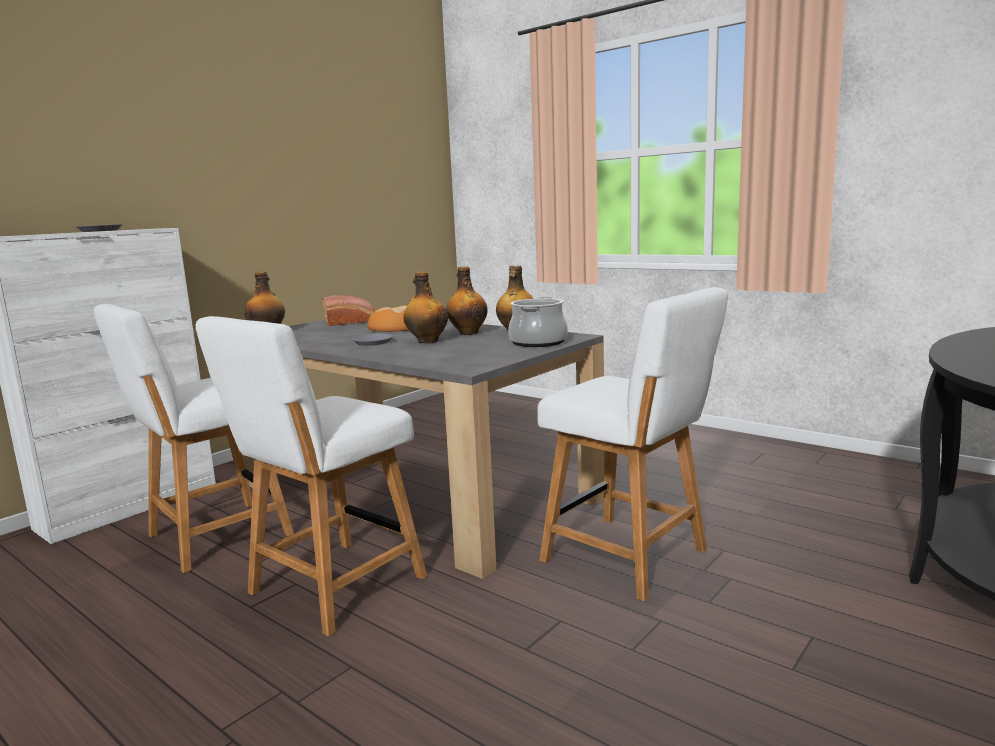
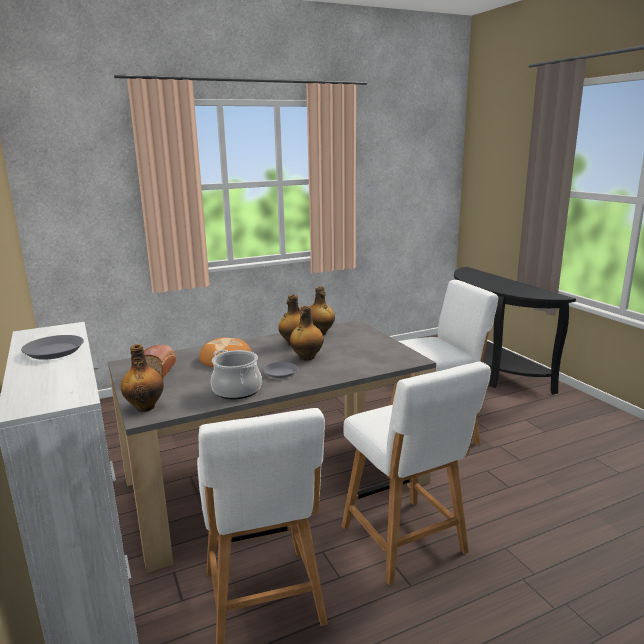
camera: 65 degrees left, 5 degrees up
(538, 342) = (360, 334): cooking pot -> cooking pot (237, 390)

